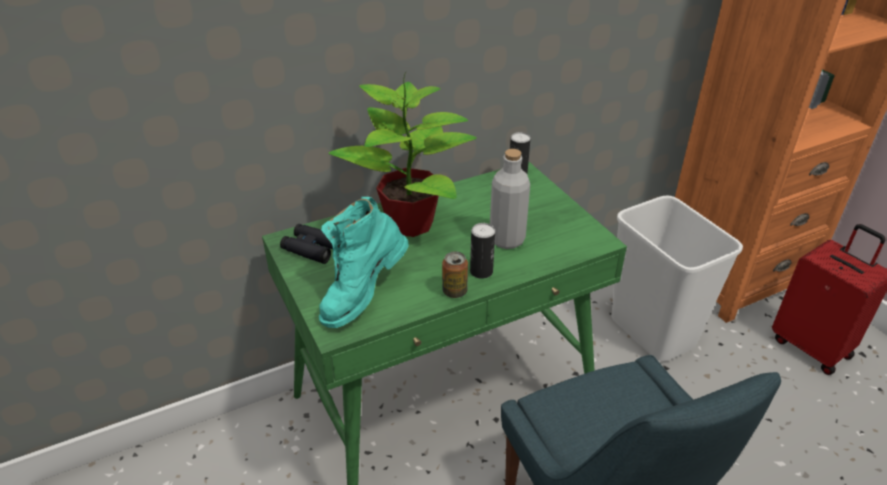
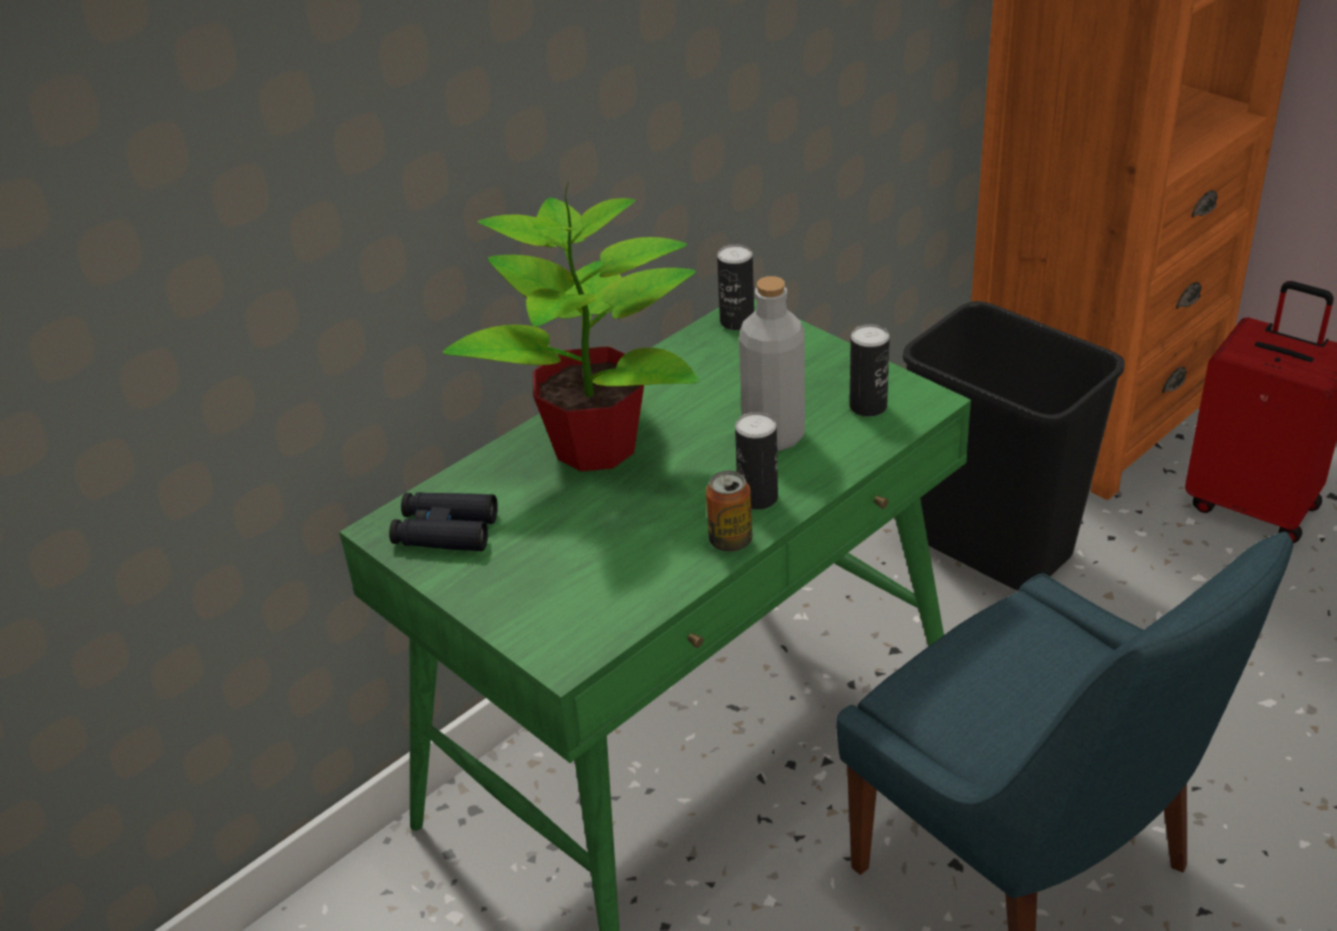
camera: 15 degrees left, 0 degrees up
(362, 296) = (579, 587): turquoise boot -> none
(566, 236) = (868, 406): none -> can
(653, 332) = (997, 547): white trash can -> black trash can

